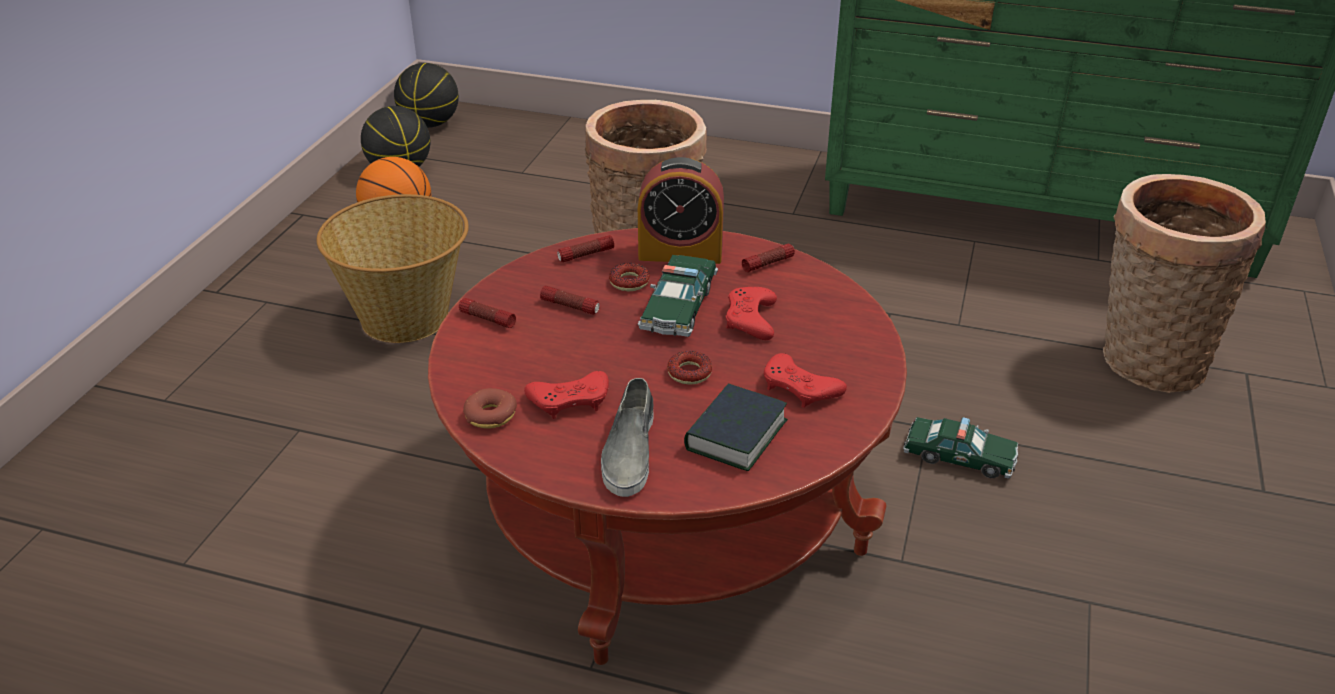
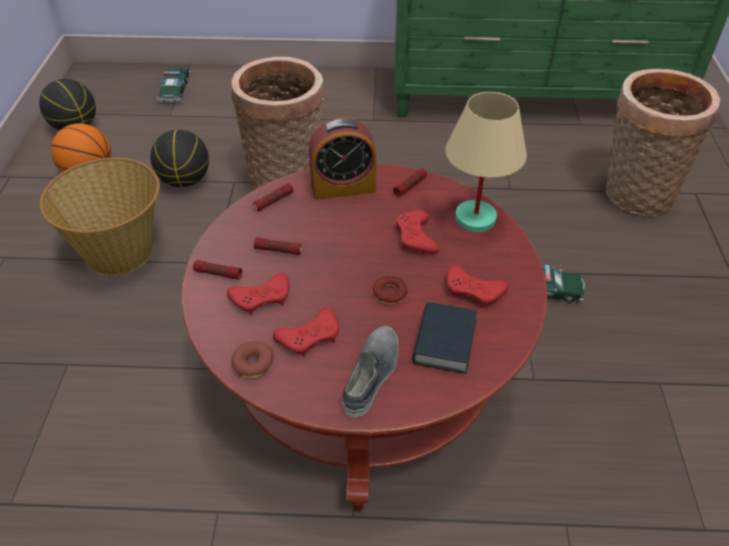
camera: 15 degrees left, 10 degrees up
(430, 124) = (86, 84): basketball -> basketball (185, 180)
(529, 351) = (261, 297): none -> red game controller
(629, 282) = (315, 220): donut -> none
(629, 451) = (372, 374): grey shoe -> grey shoe turned 150 degrees counterclockwise
(679, 307) = (360, 236): toy car -> toy car (175, 90)
(839, 311) = (476, 219): none -> beige table lamp

